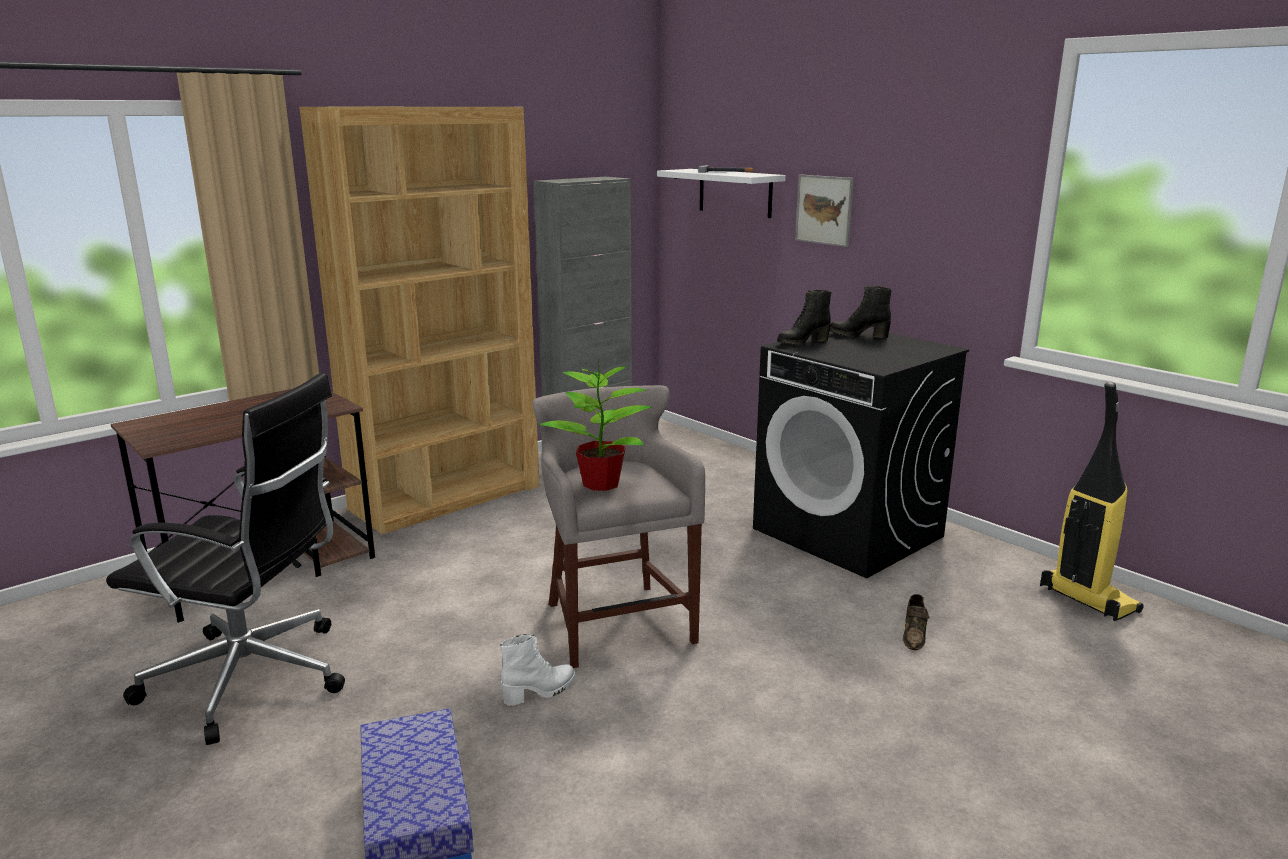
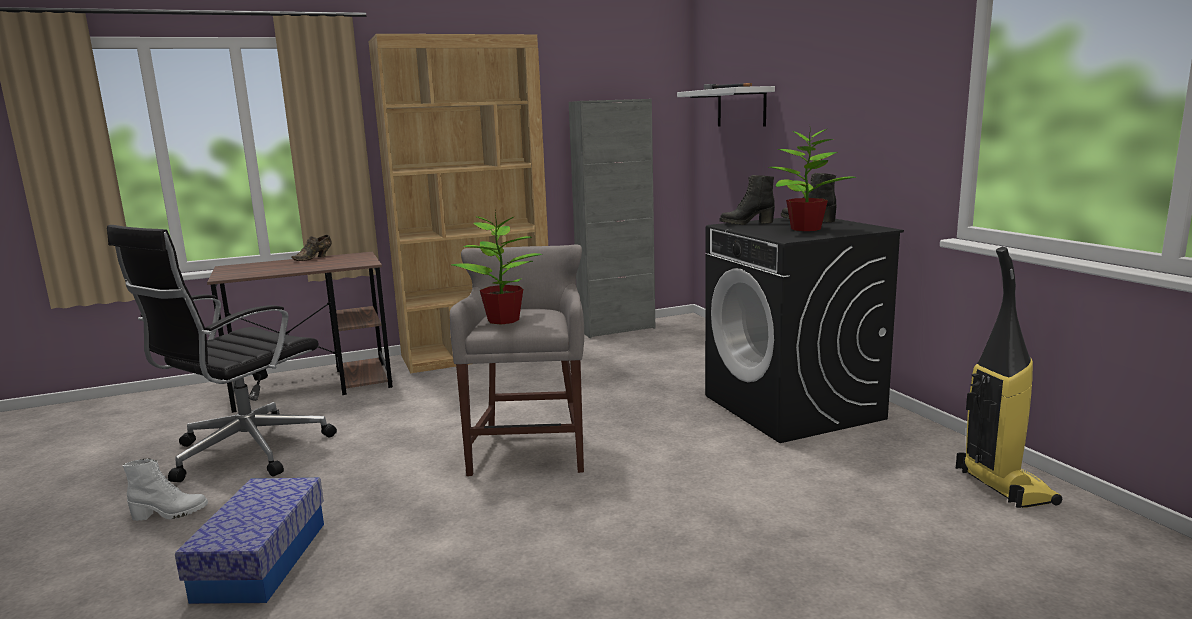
camera: 20 degrees right, 5 degrees down
(253, 679) = (244, 452): black office chair -> black office chair turned 90 degrees clockwise
(540, 692) = (428, 488): white boot -> white boot (170, 514)
(824, 210) = (802, 113): picture -> none
(874, 350) = (804, 229): none -> potted plant
(914, 635) = (788, 492): brown shoe -> brown shoe (314, 258)

